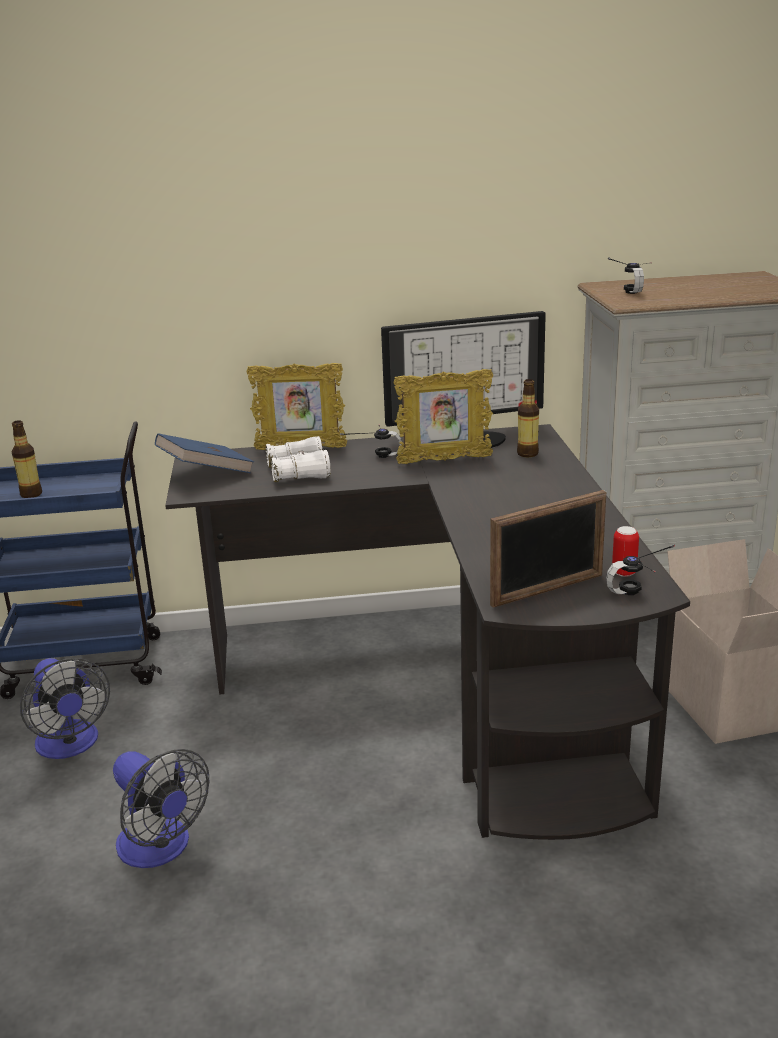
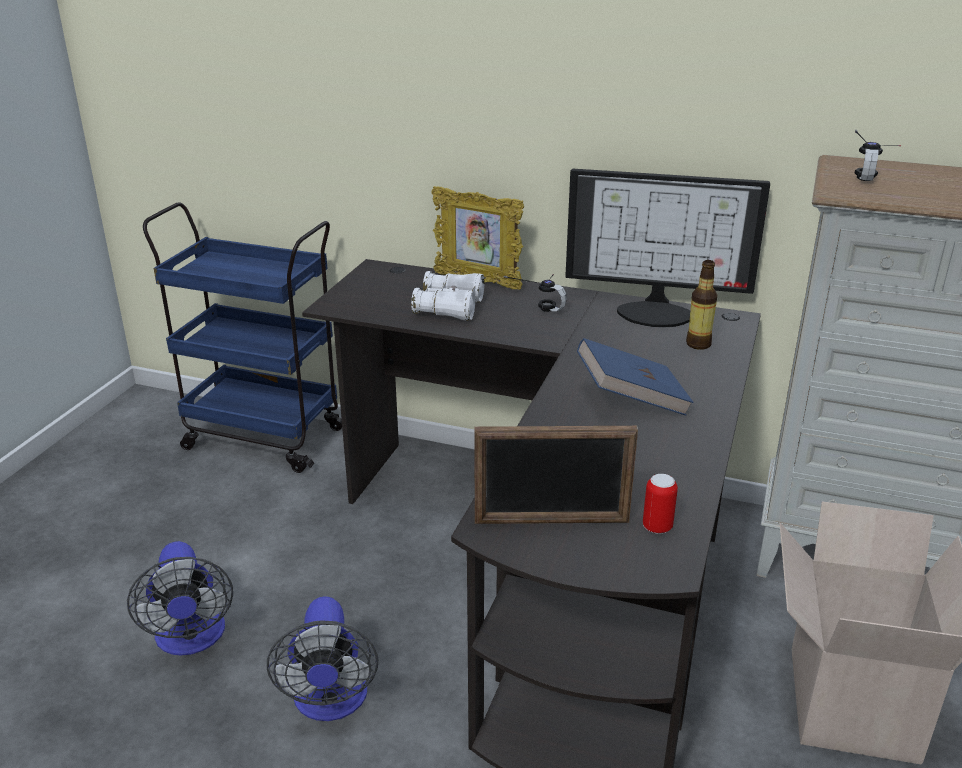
camera: 25 degrees right, 5 degrees up
(31, 494) = (225, 271): bottle -> none
(70, 745) = (198, 511): fan -> fan (330, 703)
(206, 473) = (367, 287): blue book -> blue book (631, 399)
(444, 460) = (602, 330): picture frame -> none
(646, 592) = (657, 562): headphones -> none

